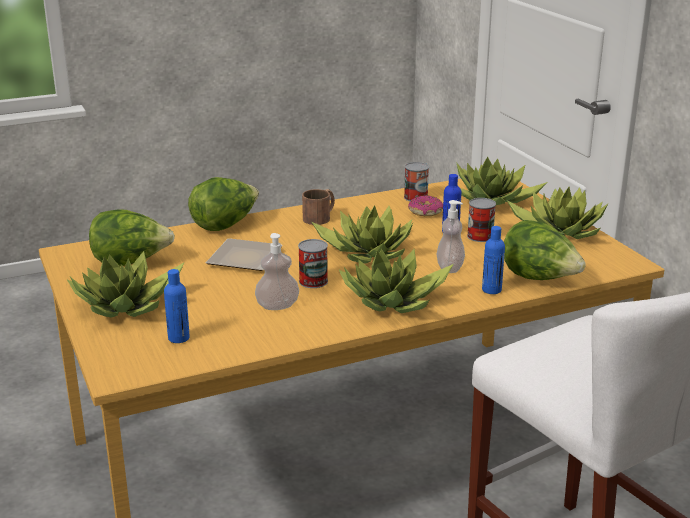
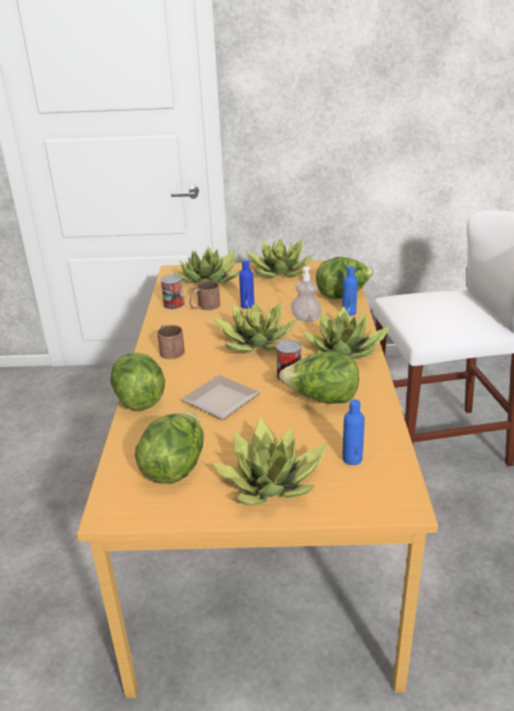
camera: 65 degrees left, 5 degrees up
(277, 306) = (322, 399): soap dispenser -> lettuce
(425, 212) = (204, 307): donut -> brown mug
(480, 236) = (264, 298): can -> none

